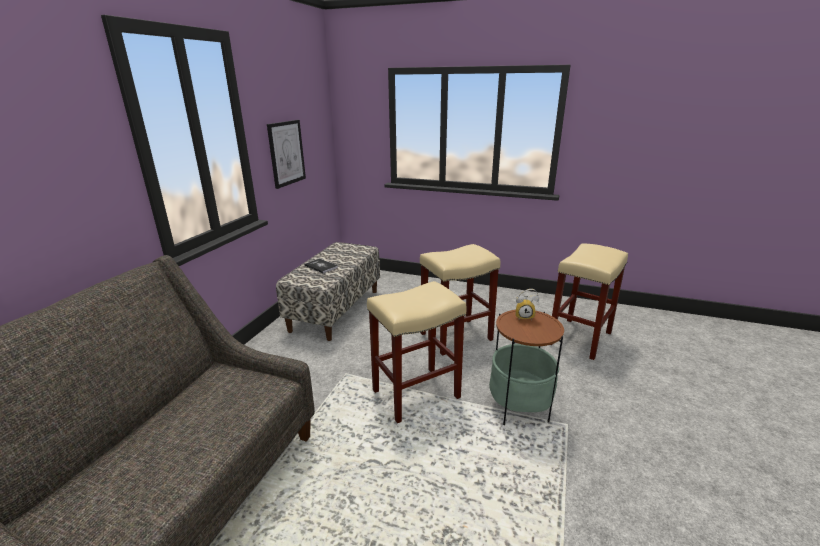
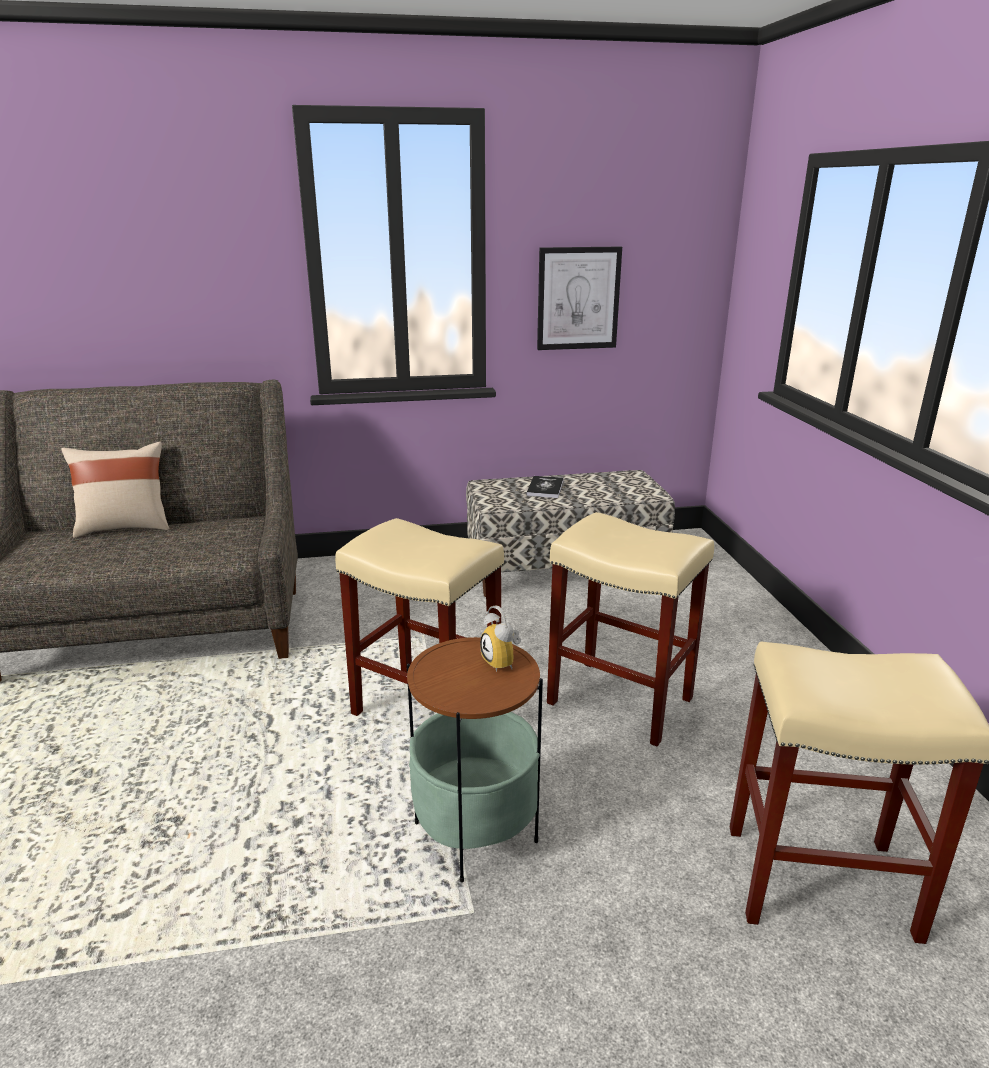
camera: 60 degrees right, 0 degrees up
(124, 440) = (125, 527): none -> beige pillow

